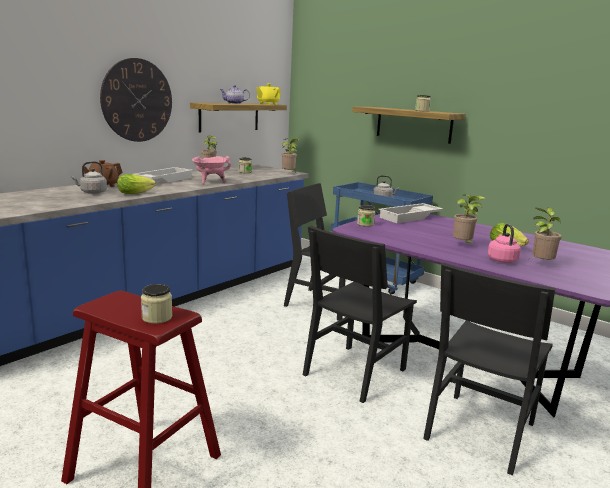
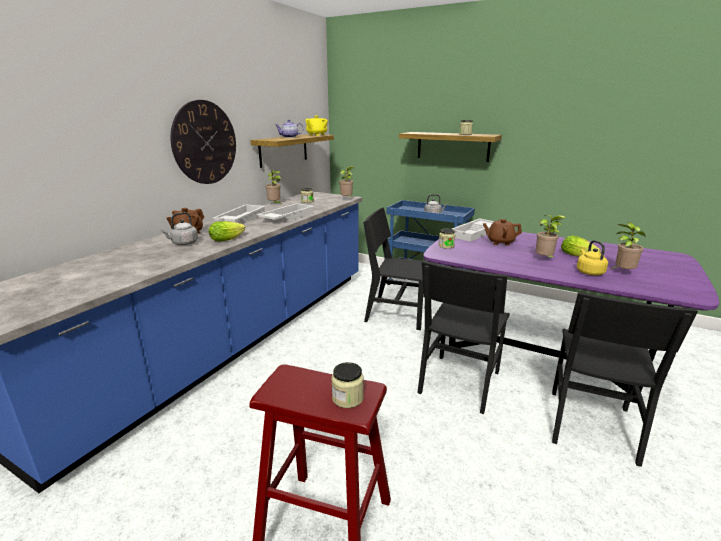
camera: 10 degrees left, 5 degrees up
(210, 182) = (286, 217): pink cooking pot -> white tray
(430, 227) = (500, 242): none -> brown teapot
(501, 260) = (589, 272): pink kettle -> yellow kettle

